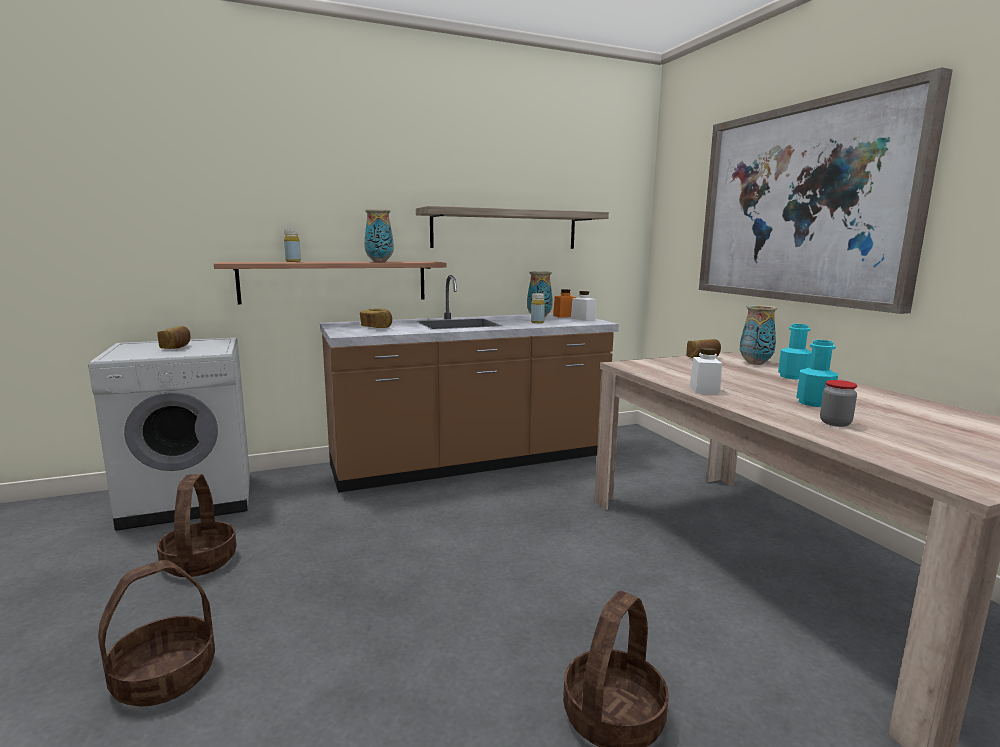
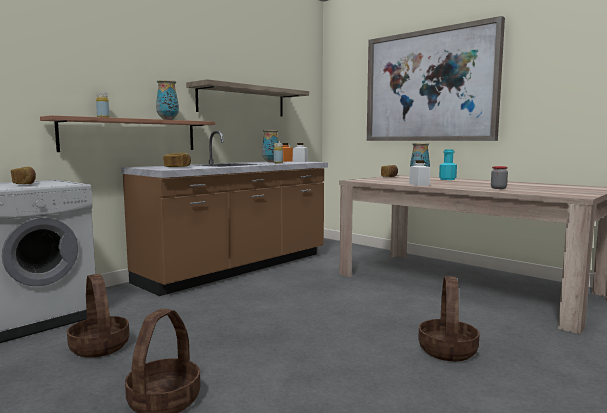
camera: 25 degrees left, 5 degrees down
(814, 403) = (476, 184): turquoise bottle -> none

